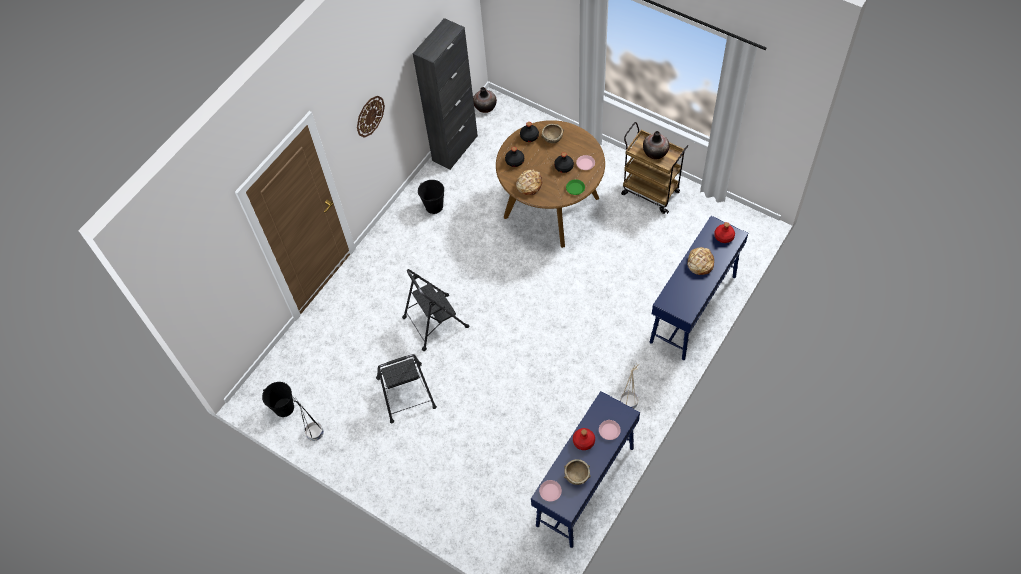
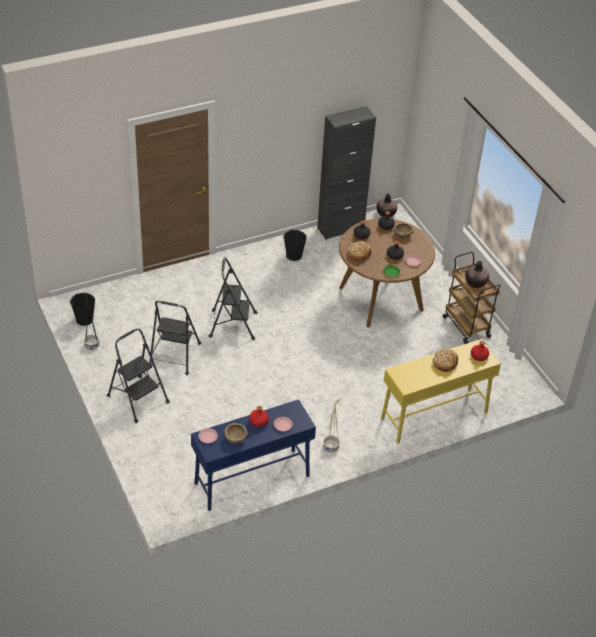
camera: 25 degrees right, 15 degrees down
(370, 116) = (268, 143): wall clock -> none
(407, 465) = (137, 397): none -> black step ladder
(692, 309) = (433, 415): blue console table -> yellow console table

